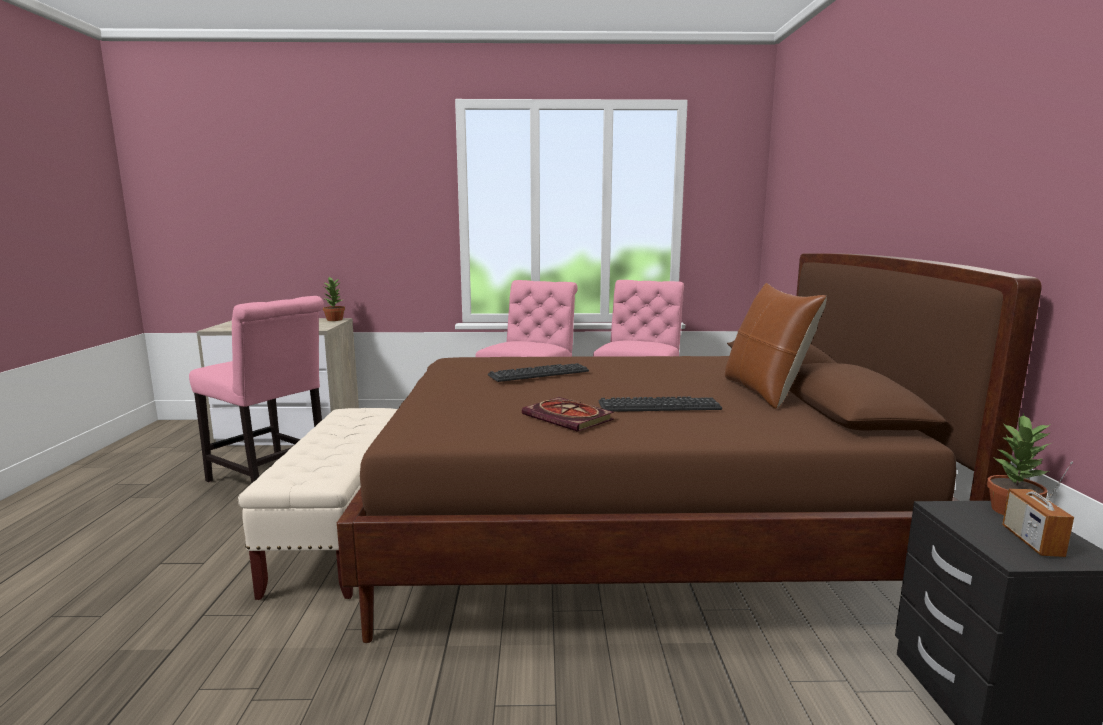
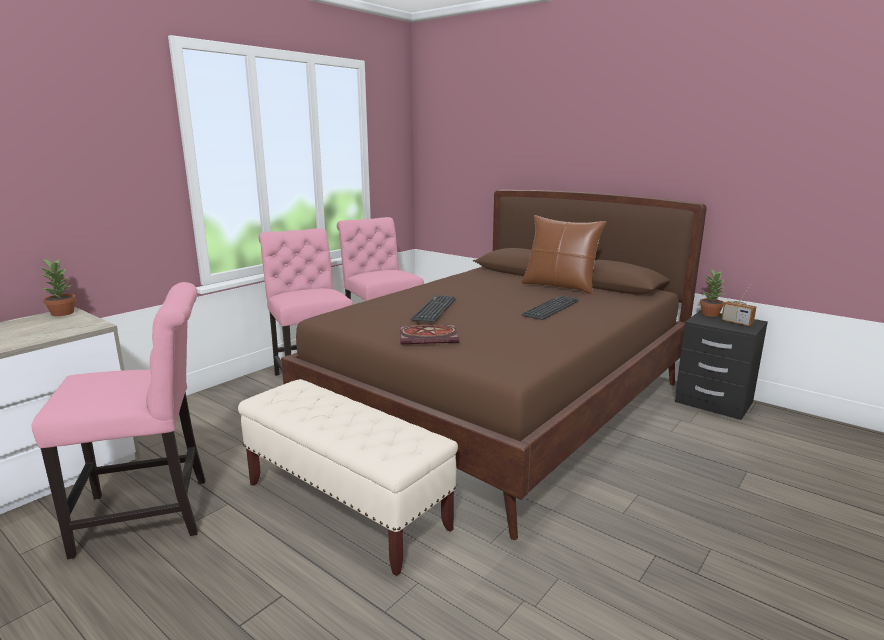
camera: 50 degrees left, 5 degrees up
(570, 418) = (541, 329): book -> book (430, 337)

